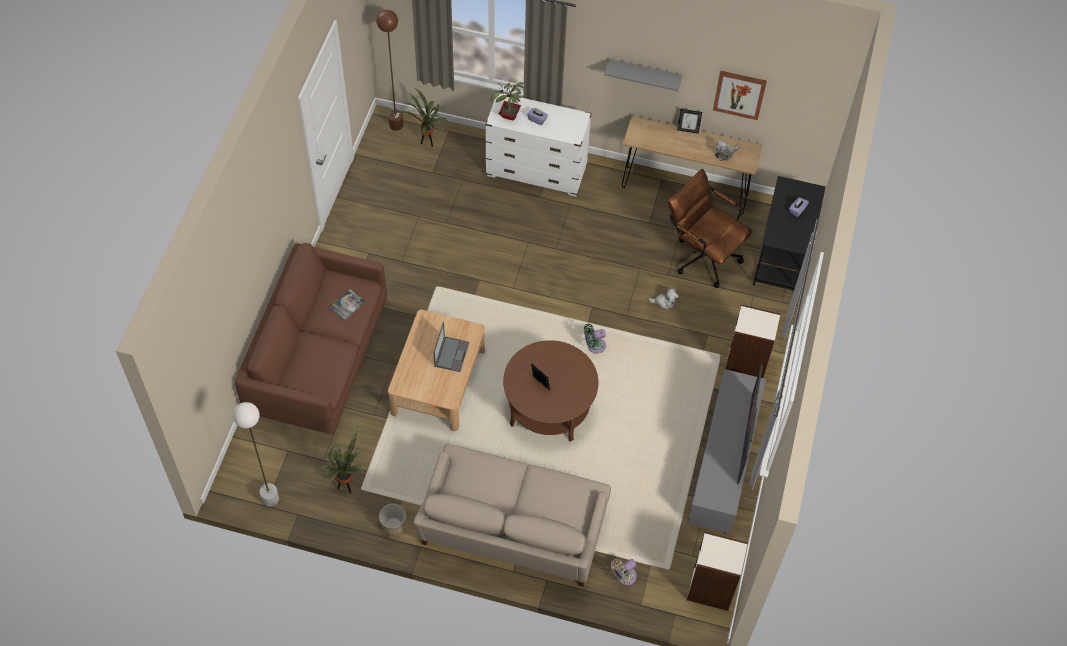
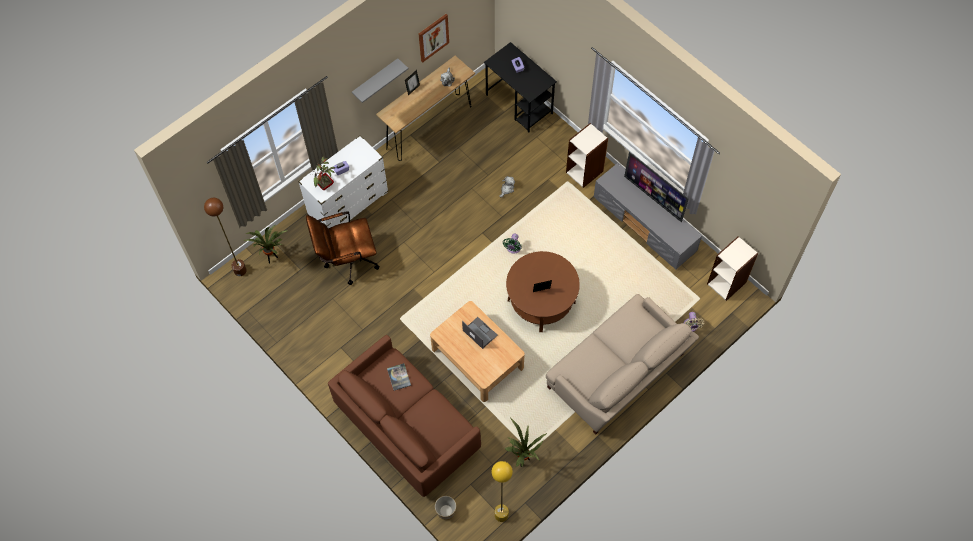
camera: 55 degrees left, 5 degrees up
(270, 498) = (501, 515): white floor lamp -> yellow floor lamp
(393, 524) = (570, 445): planter -> planter (445, 511)
(702, 255) = (486, 147): brown office chair -> brown office chair (347, 261)

